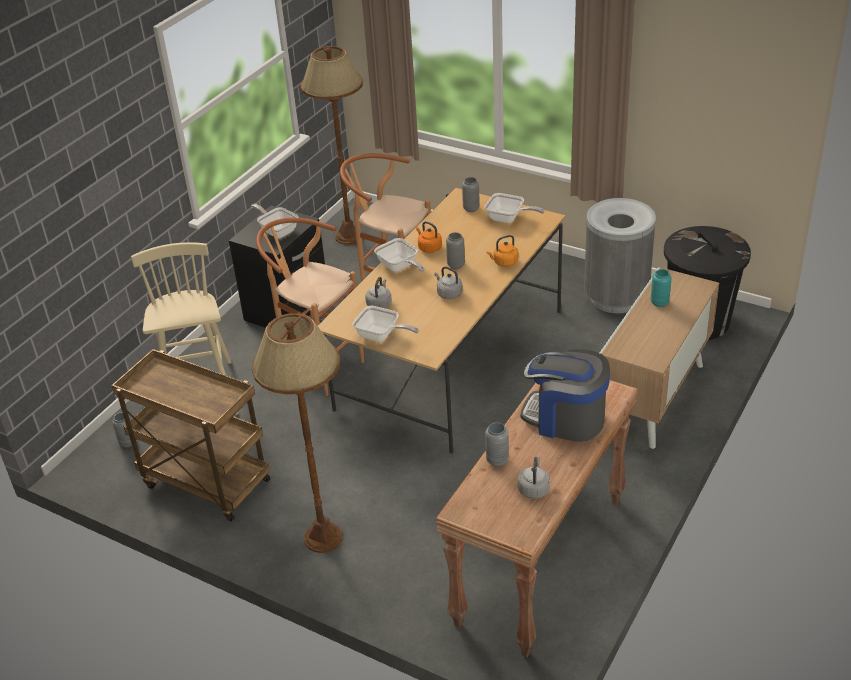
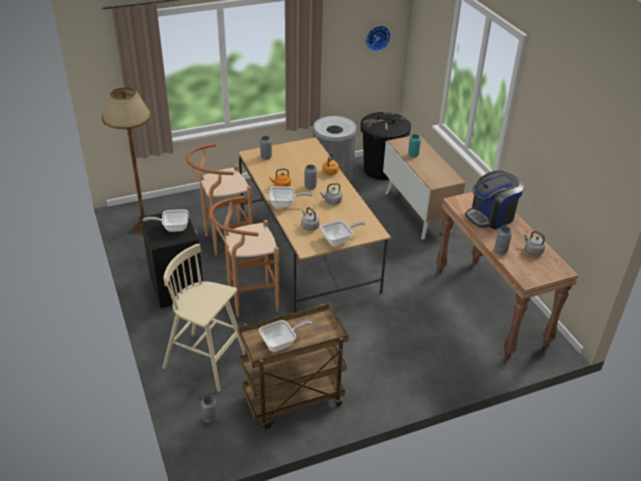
camera: 55 degrees left, 0 degrees up
(323, 537) = (394, 373): brown floor lamp -> none
(508, 219) = (293, 152): frying pan -> frying pan (281, 343)
(737, 107) = (377, 37): none -> wall clock

